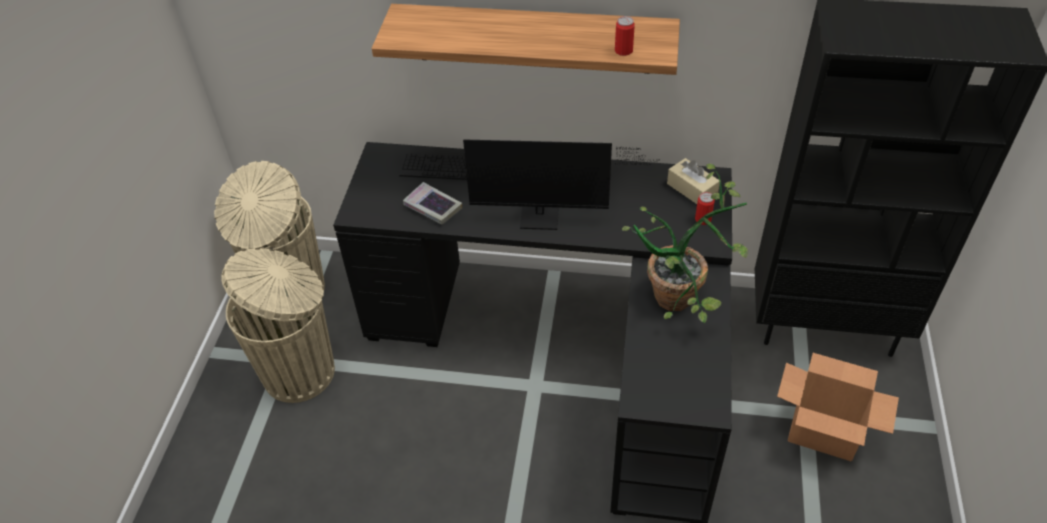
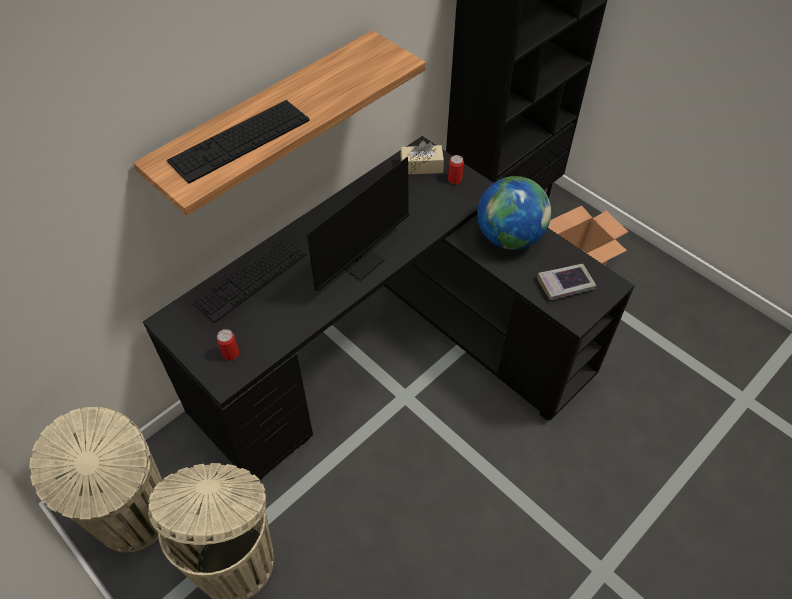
camera: 55 degrees left, 5 degrees up
(433, 207) = (277, 321): book -> book (565, 284)
(464, 32) = (240, 140): none -> keyboard
(623, 51) = (377, 74): can -> can (230, 353)
(684, 300) = (509, 237): potted plant -> globe

